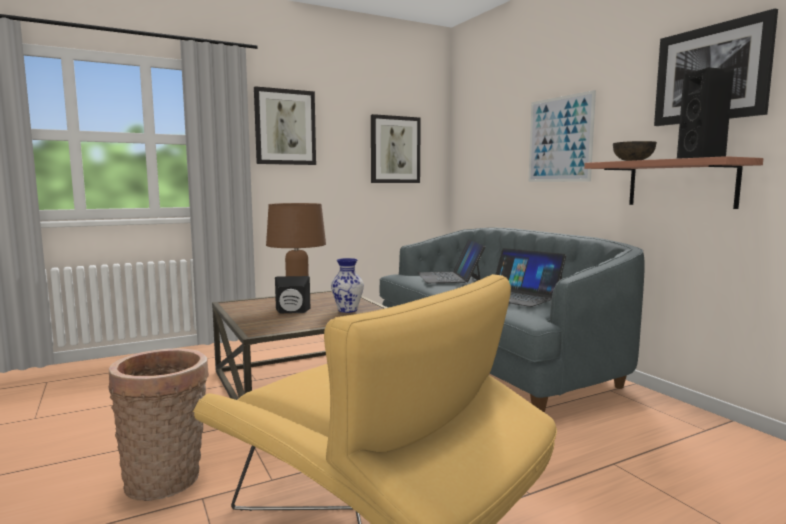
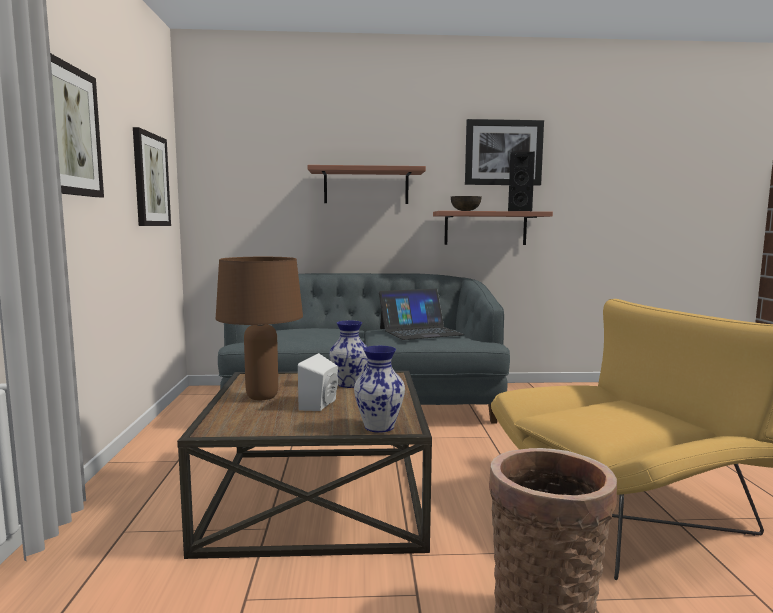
camera: 65 degrees left, 0 degrees up
(255, 327) = (378, 427): none -> vase
(292, 312) = (321, 405): black speaker -> white speaker
(449, 277) = (306, 332): laptop -> none
(560, 139) = (366, 186): picture -> shelf

